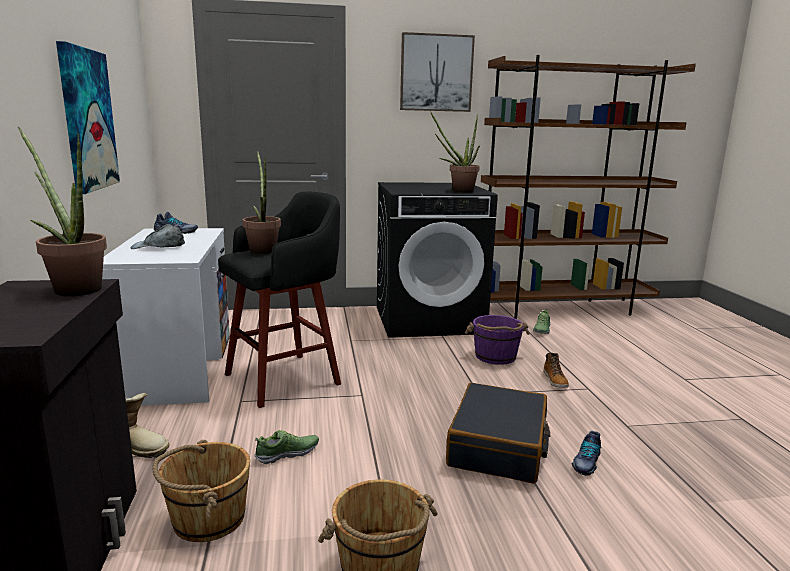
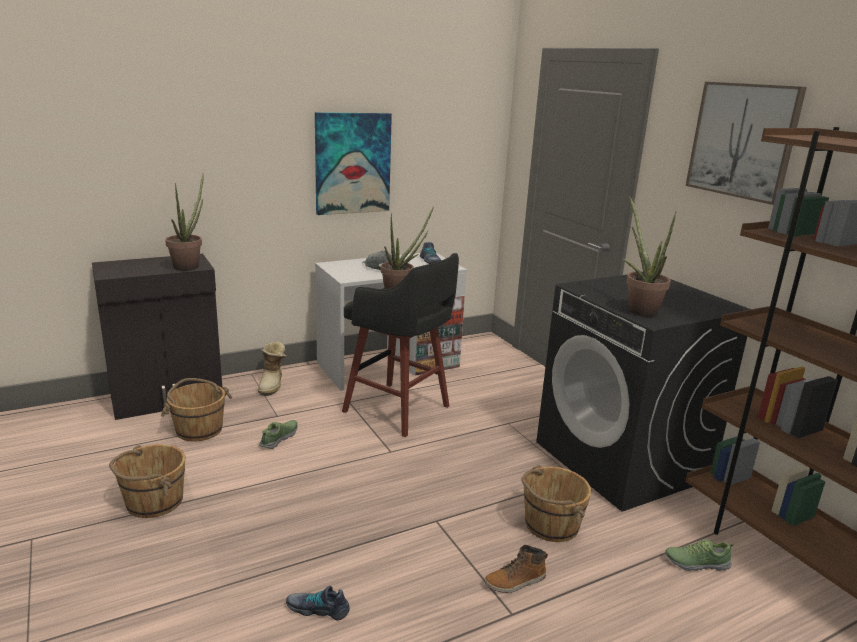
camera: 70 degrees right, 5 degrees up
(287, 454) = (279, 438): shoe -> shoe turned 105 degrees counterclockwise
(495, 357) = (550, 525): purple bucket -> brown bucket
(499, 446) = (328, 543): black suitcase -> none

